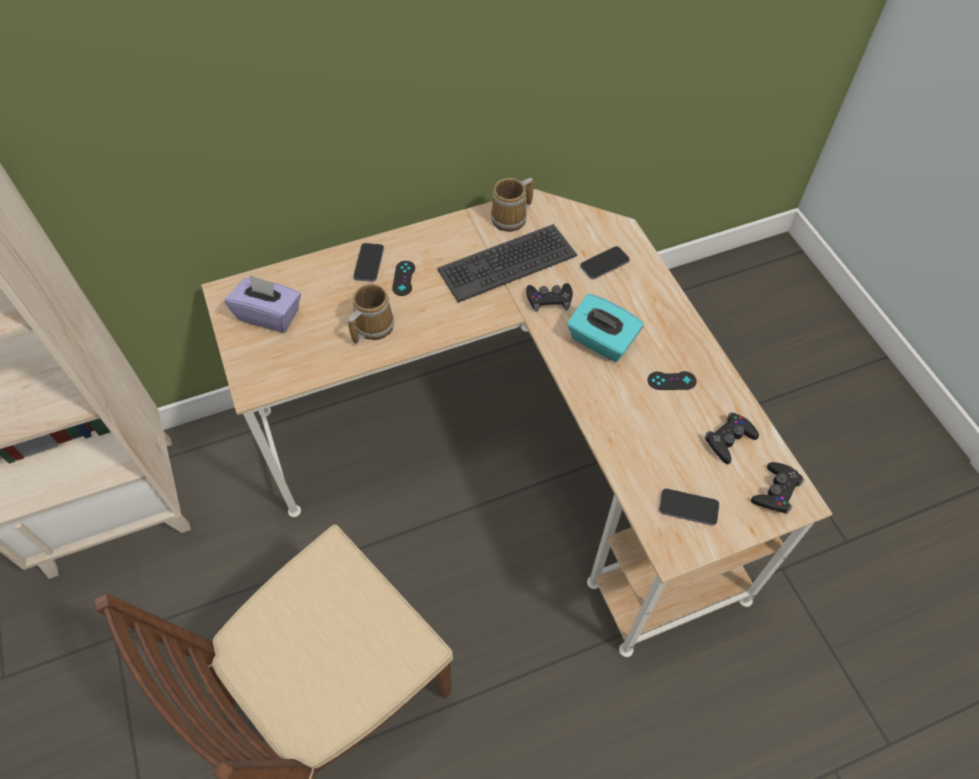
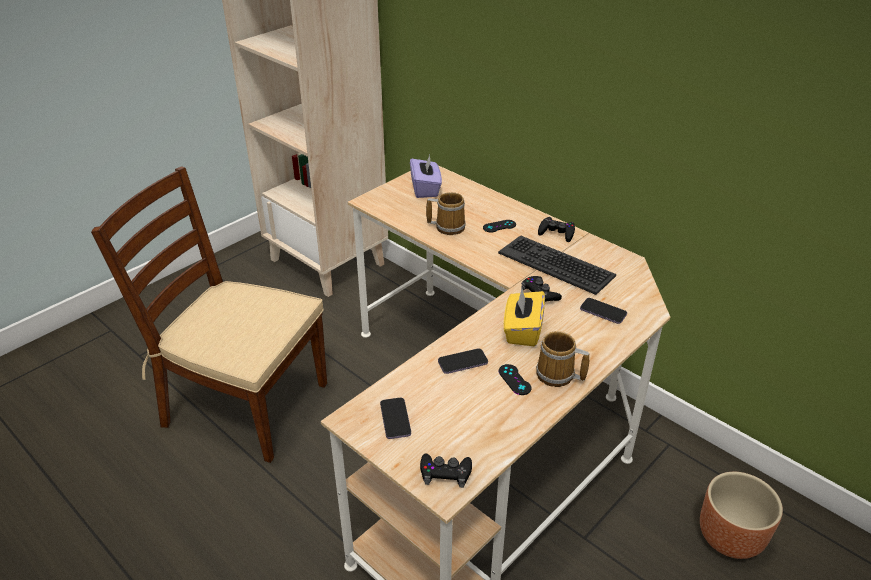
camera: 65 degrees right, 20 degrees down
(369, 263) = (499, 209): phone -> phone (462, 362)
(511, 218) = (602, 254): mug -> mug (557, 376)
(601, 341) = (522, 330): turquoise tissue box -> yellow tissue box
(713, 331) = (729, 536): none -> brown planter
(729, 440) = (479, 429): black game controller -> black game controller (556, 233)

